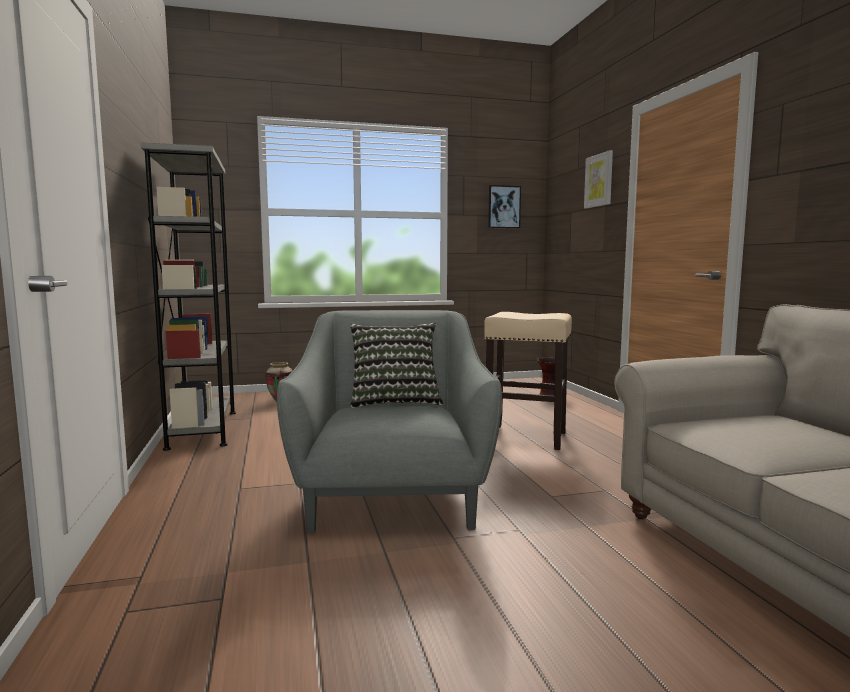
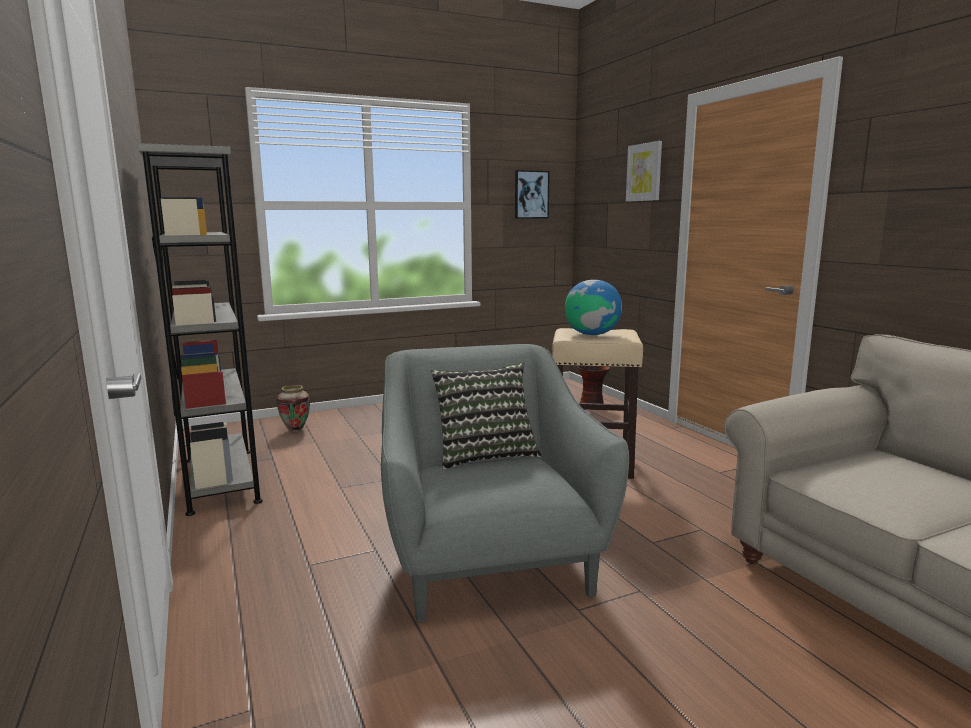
camera: 10 degrees left, 5 degrees up
(525, 314) = (592, 334): none -> globe

